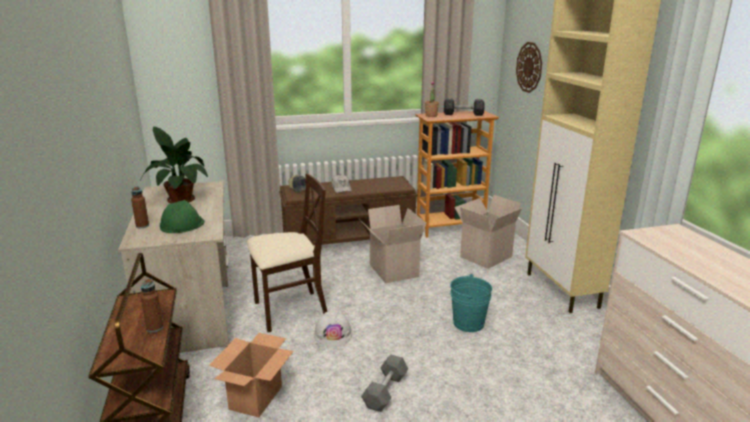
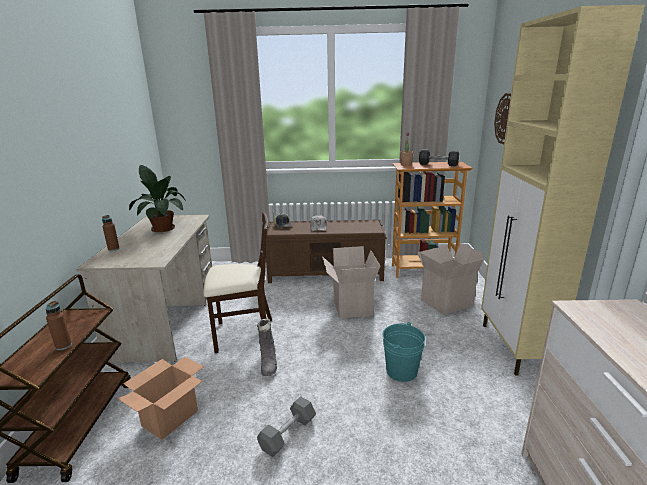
camera: 15 degrees right, 0 degrees up
(182, 225) = (144, 250): green hard hat -> none
(333, 334) = (269, 363): white hard hat -> grey boot

